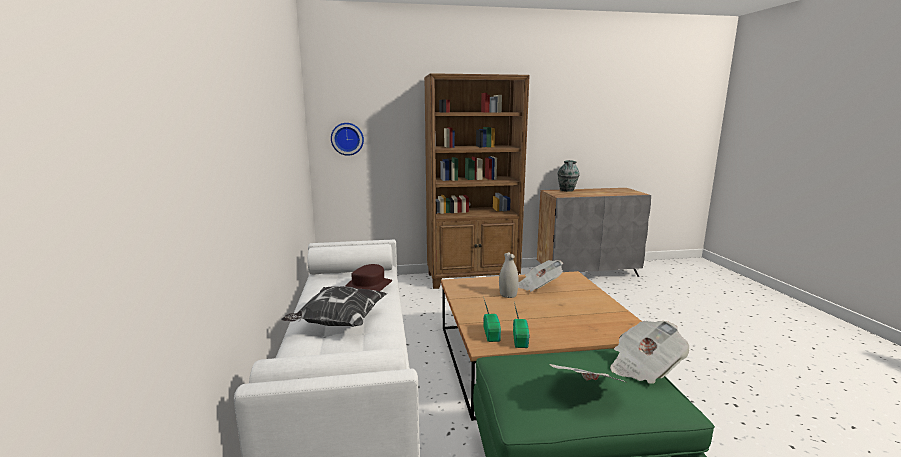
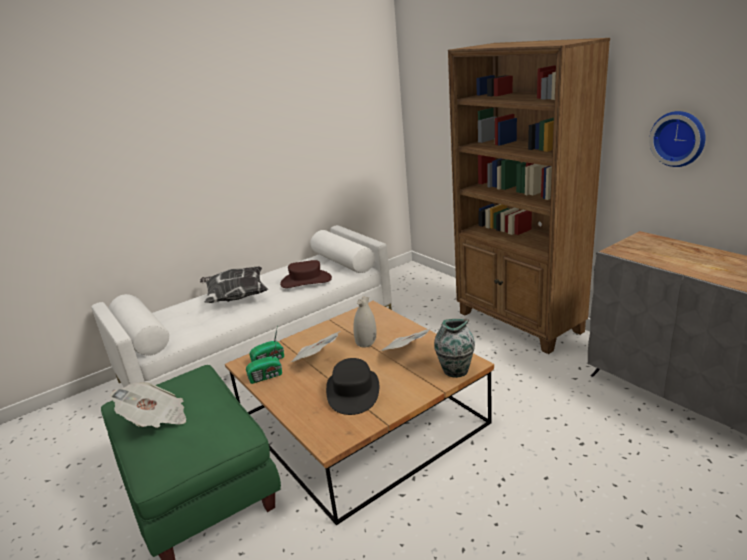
camera: 65 degrees right, 10 degrees up
(347, 139) = (428, 118): wall clock -> wall clock (679, 138)
(567, 190) = (672, 244): vase -> vase (455, 371)
(577, 312) = (353, 391): none -> black hat
(644, 367) = (206, 443): newspaper -> newspaper (316, 359)

